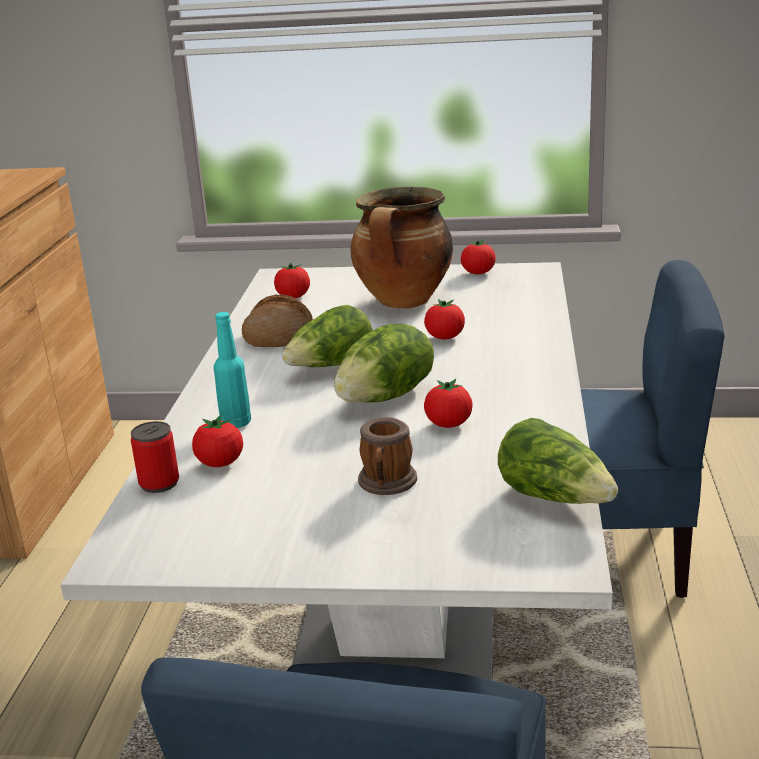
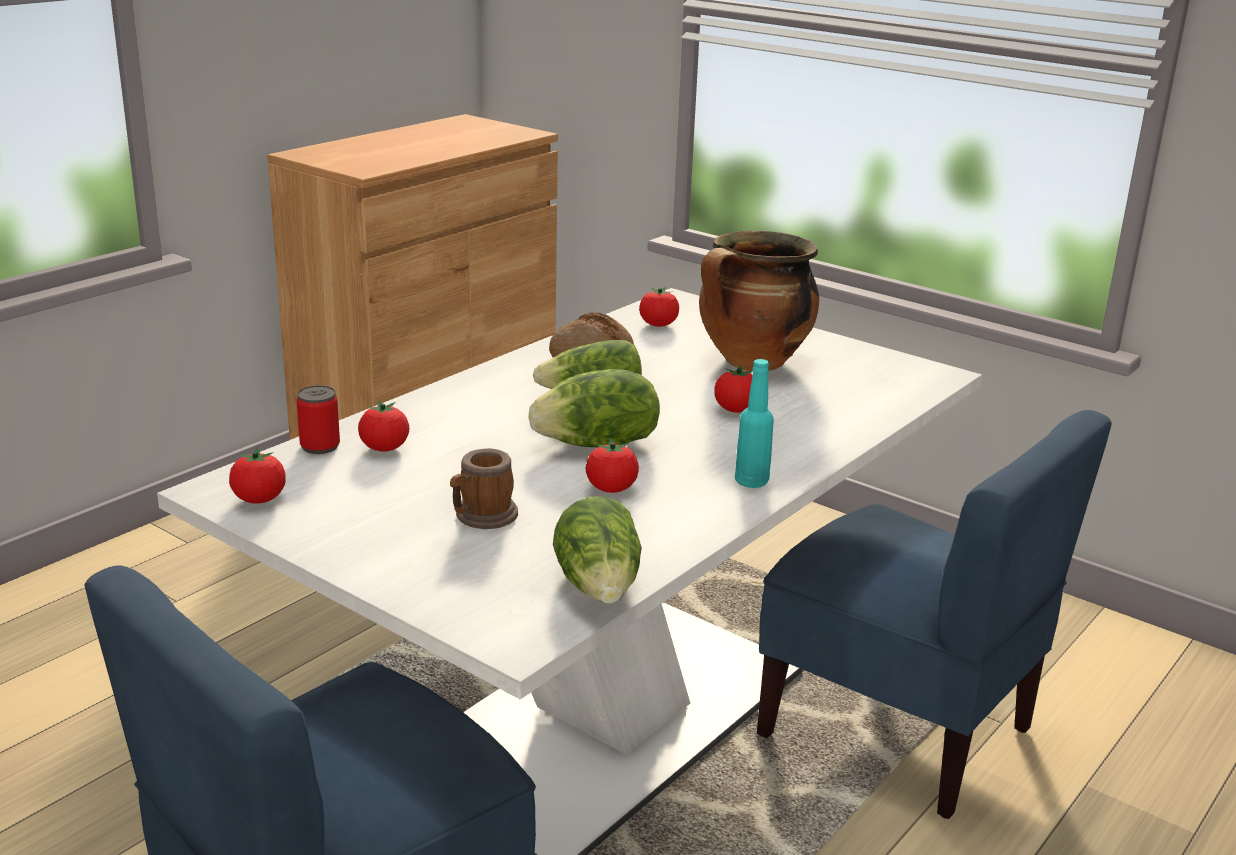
camera: 30 degrees right, 0 degrees up
(236, 423) = (444, 420): turquoise bottle -> turquoise bottle (751, 482)
(478, 273) = (873, 358): tomato -> tomato (259, 500)

